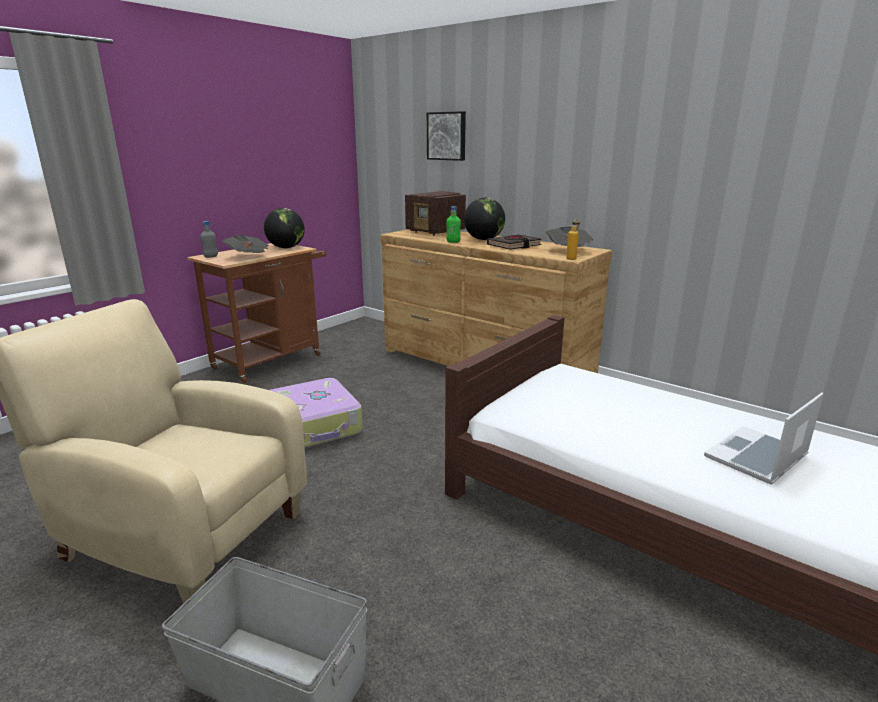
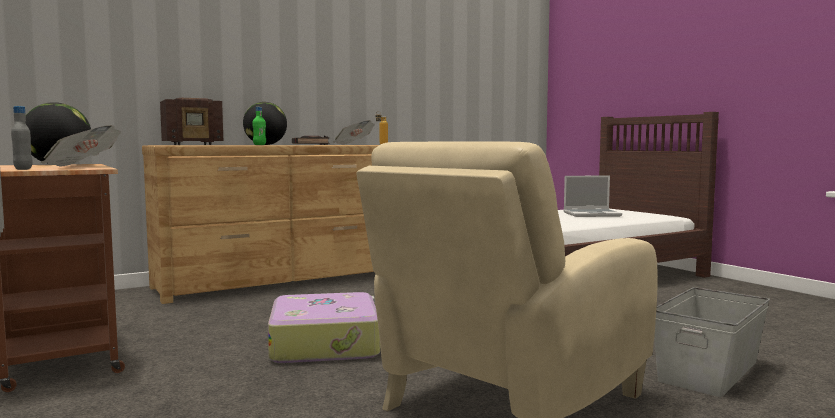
camera: 70 degrees left, 15 degrees down
(447, 136) = (170, 40): picture -> none
(757, 457) = (592, 214): laptop -> laptop turned 75 degrees counterclockwise

